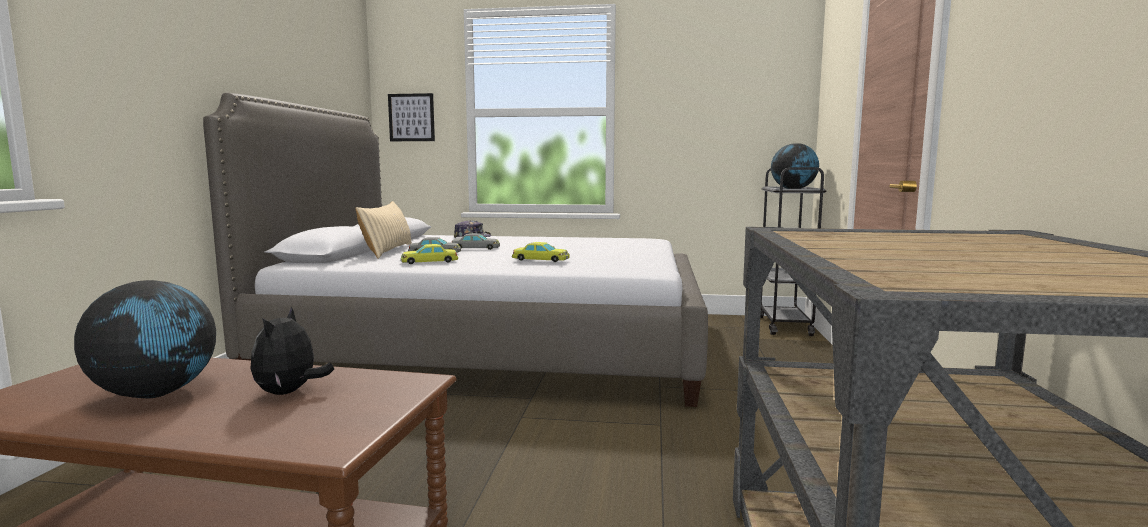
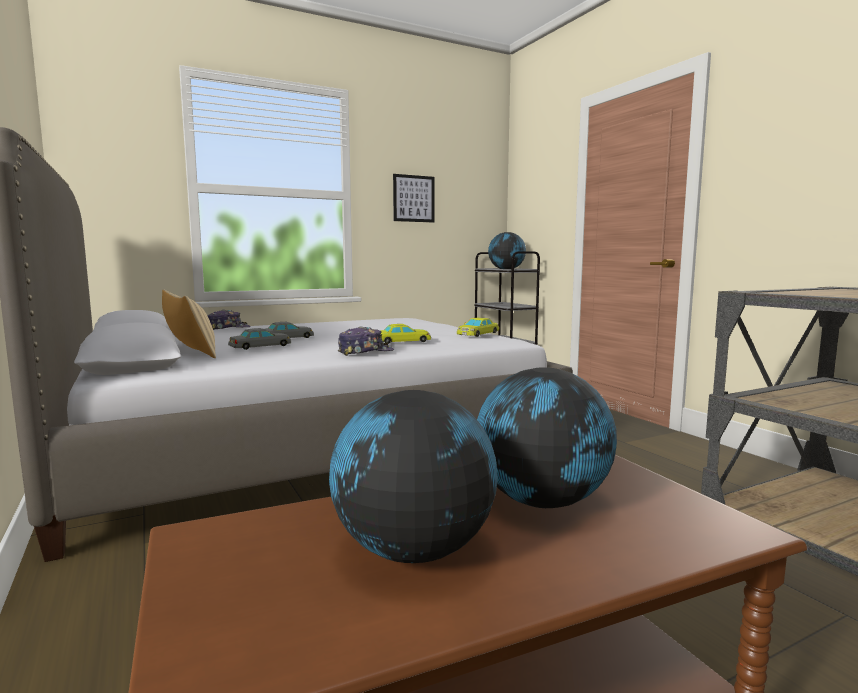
camera: 35 degrees left, 0 degrees up
(289, 392) = (542, 502): plush toy -> globe
(411, 117) = (110, 187): picture -> picture (413, 198)
(429, 261) = (292, 354): yellow toy car -> yellow toy car (478, 334)
(484, 265) = (365, 352): none -> cap

